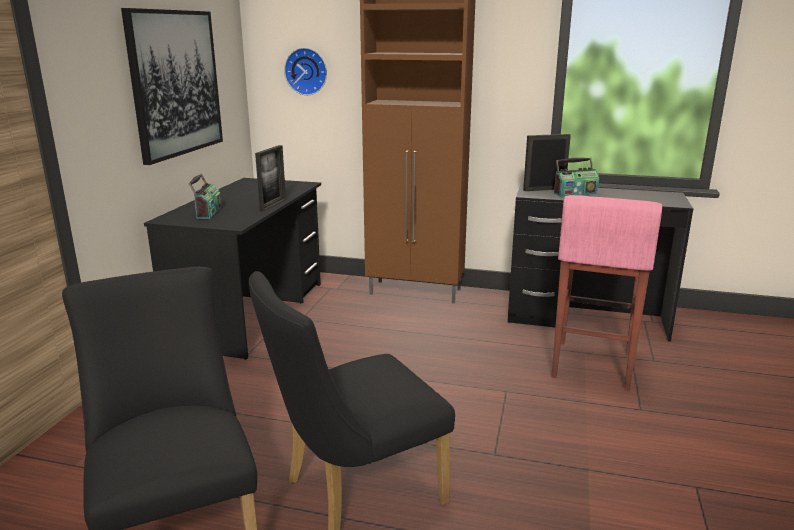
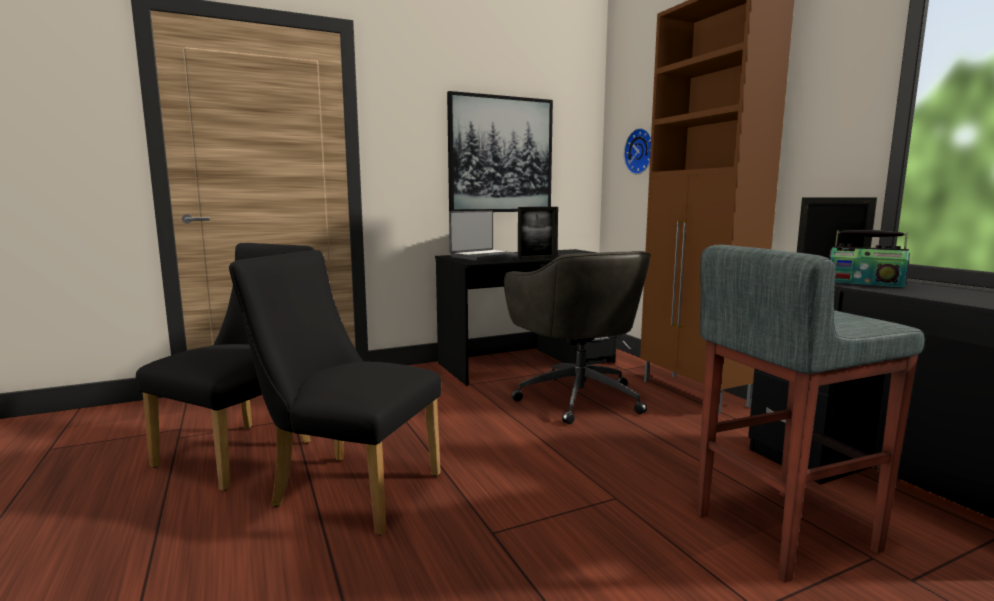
camera: 50 degrees right, 10 degrees down
(207, 212) = (484, 257): radio -> laptop
(353, 329) = (577, 397): none -> grey office chair
(590, 365) = (781, 531): pink stool -> grey stool

